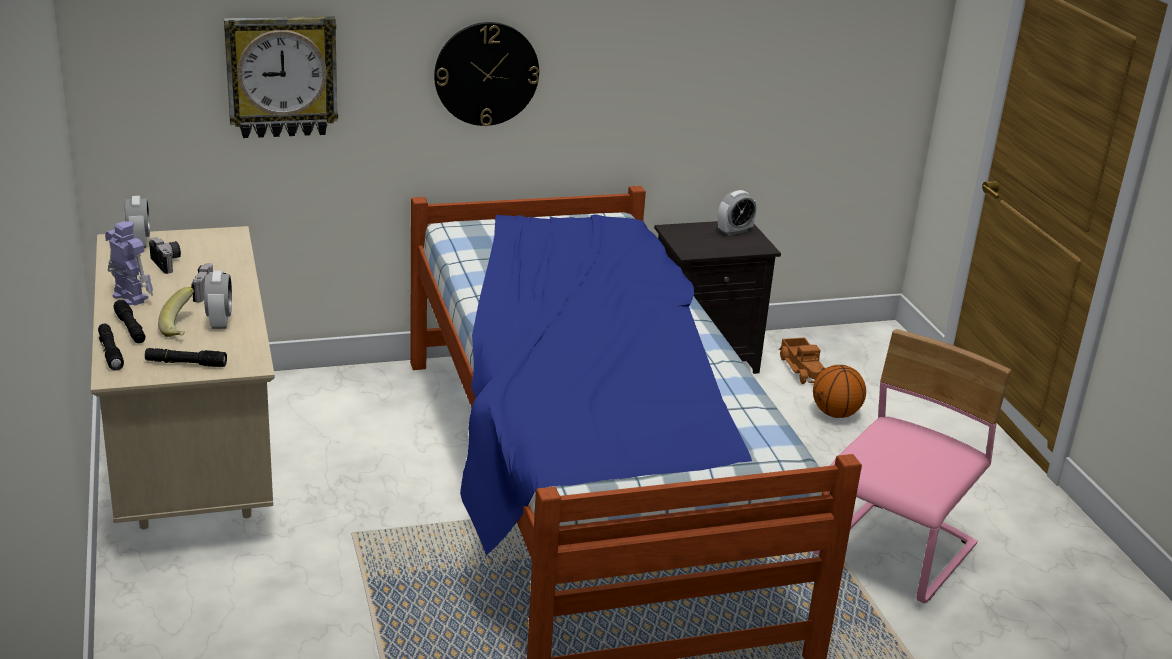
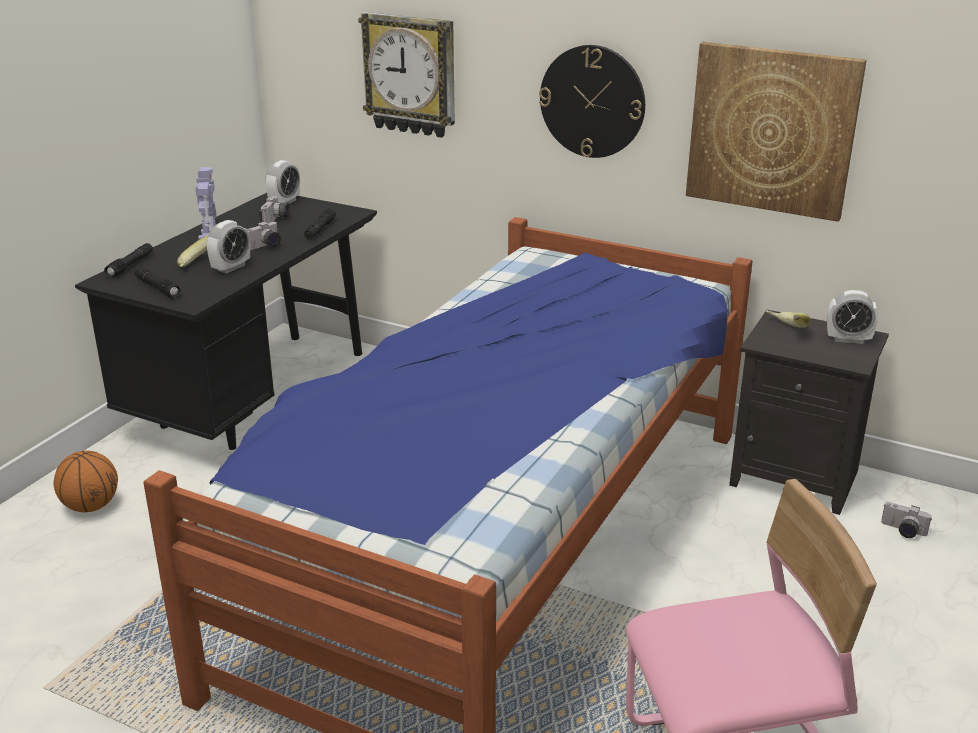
camera: 45 degrees right, 0 degrees up
(130, 328) = (171, 254): black flashlight -> black flashlight (320, 229)
(191, 464) = (254, 396): beige desk -> black desk
(650, 73) = (772, 130): none -> picture
(688, 237) = (784, 330): none -> banana
(805, 368) = (902, 531): toy truck -> camera
(835, 414) = (875, 591): basketball -> basketball (91, 506)

